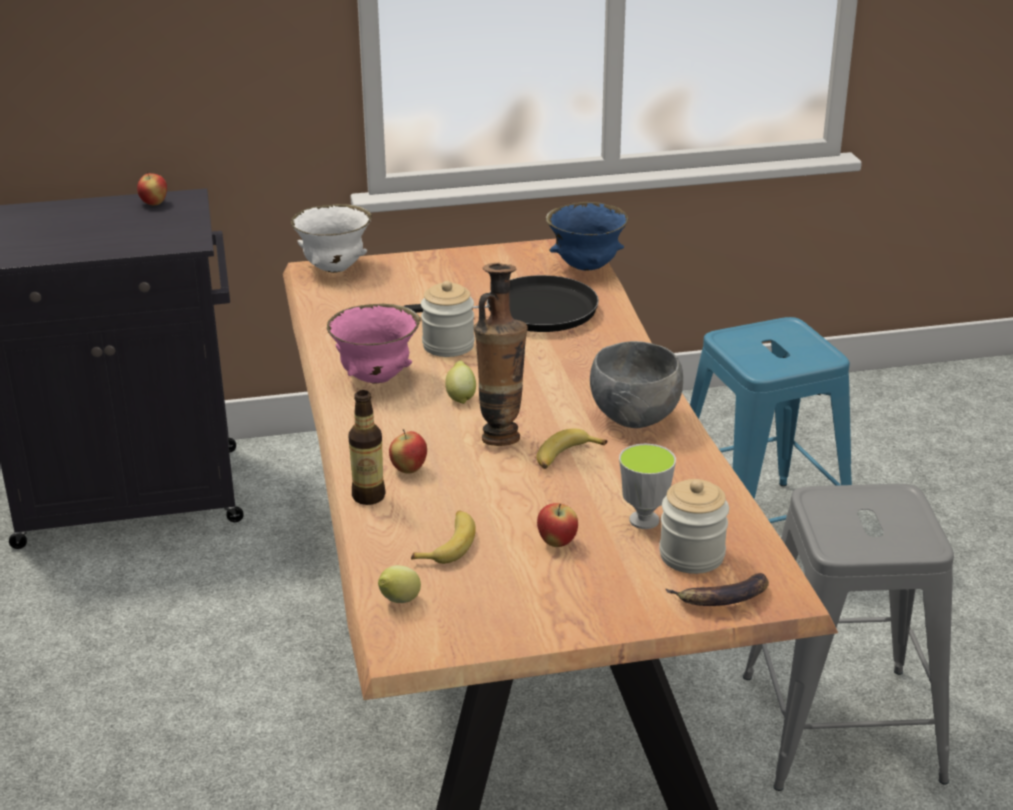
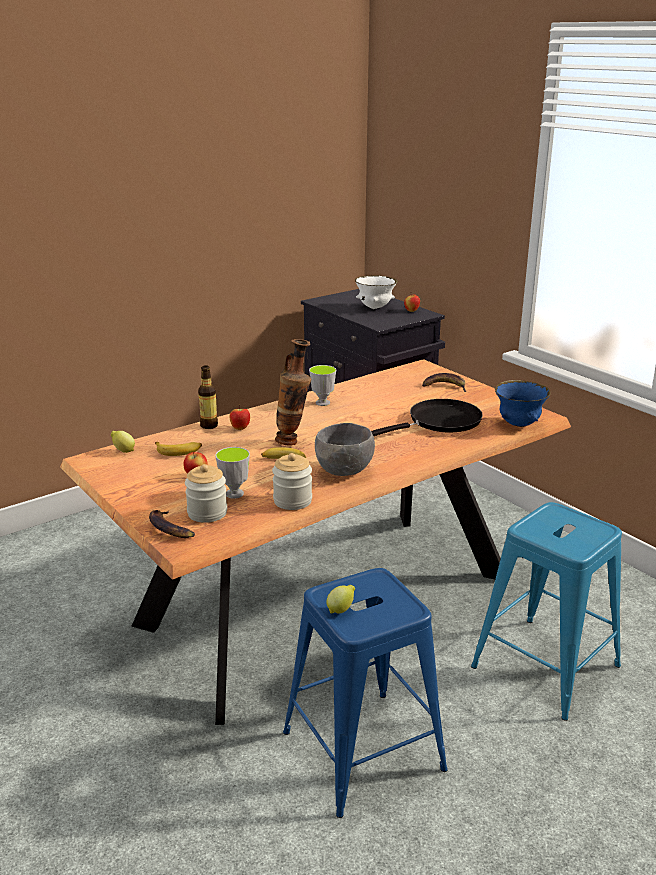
camera: 65 degrees right, 5 degrees down
(335, 269) = (428, 369): white bowl -> white bowl (375, 308)
(376, 378) = (322, 403): pink bowl -> cup
(413, 276) = (445, 386): none -> banana
(448, 345) = (376, 410): jar -> jar (292, 501)
(461, 397) = (323, 424): lemon -> lemon (341, 609)
(532, 312) = (440, 422): black frying pan -> black frying pan turned 90 degrees counterclockwise
(840, 727) = (363, 750): grey stool -> blue stool

